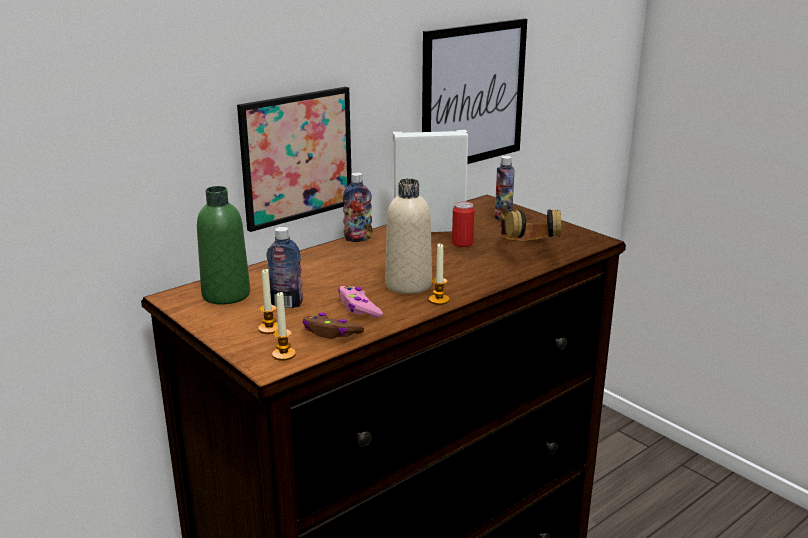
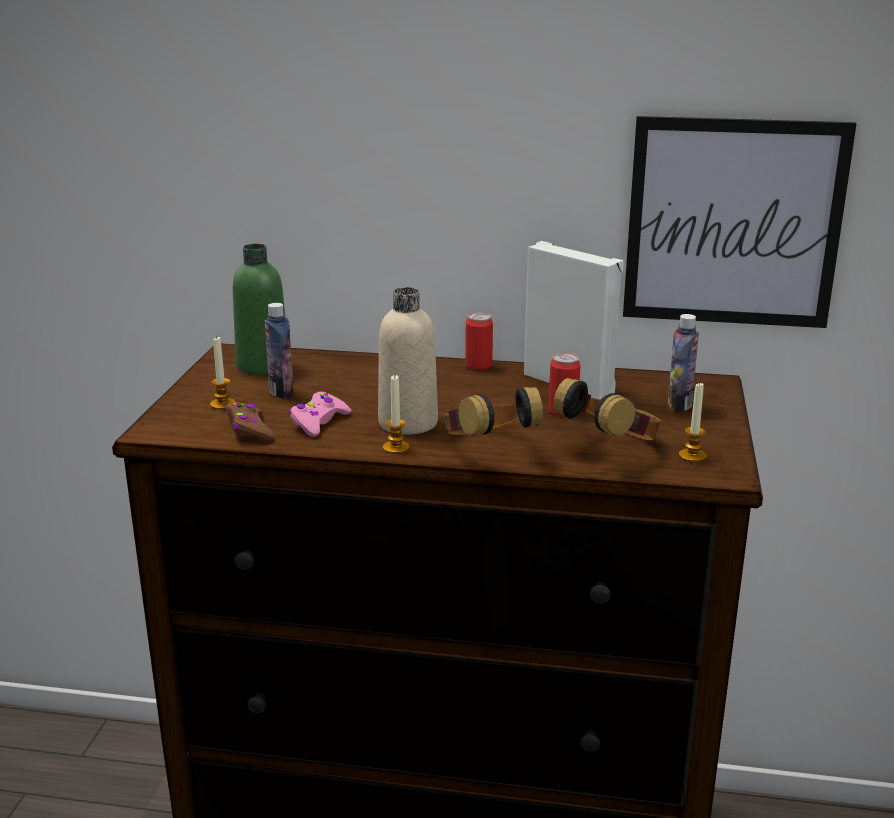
camera: 50 degrees right, 0 degrees up
(284, 354) = (181, 427): candle -> candle (692, 456)
(297, 157) = (422, 243): picture -> none
(358, 239) = (478, 365): bottle -> can
(481, 277) = (488, 449): none -> headphones

